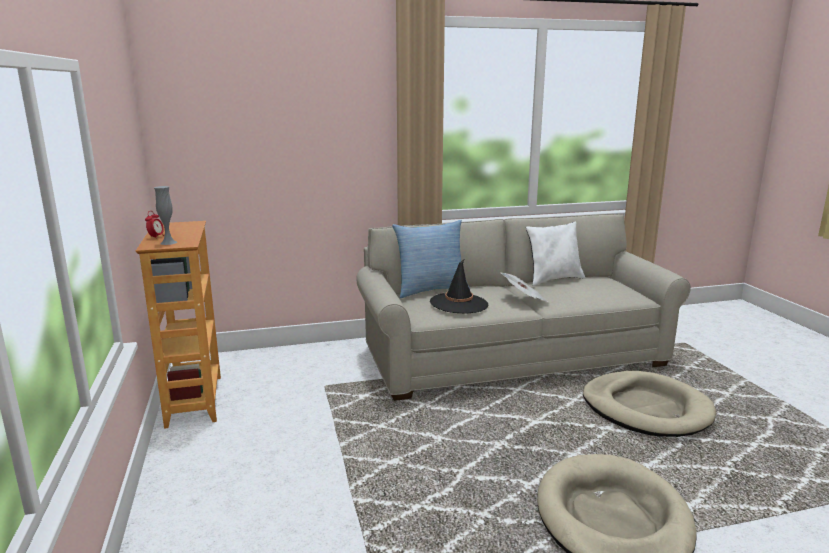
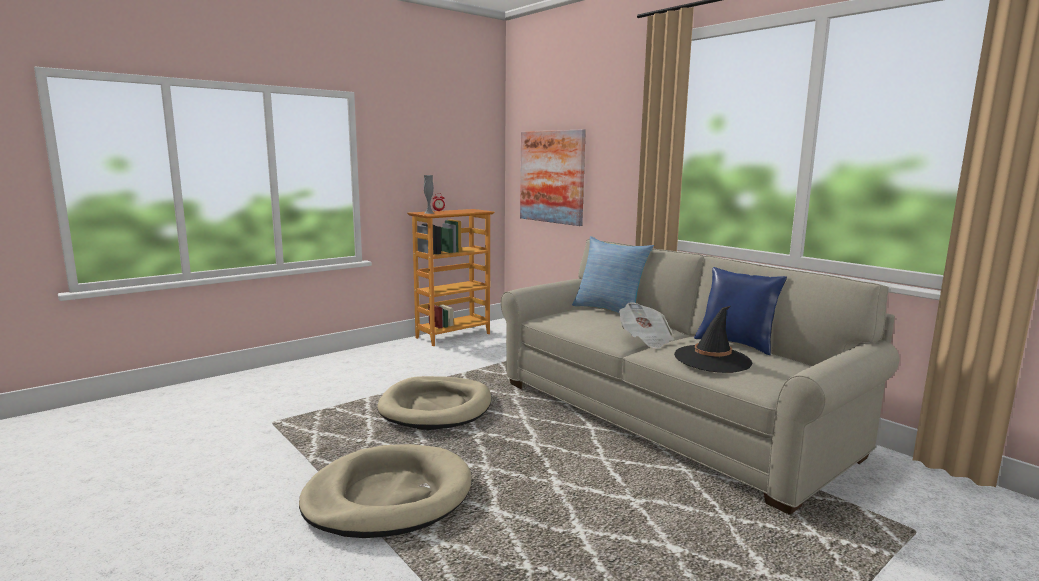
camera: 65 degrees right, 5 degrees down
(249, 164) = (552, 177): none -> picture
(459, 303) = (587, 321): black hat -> black hat (712, 359)
(553, 279) = (736, 344): white pillow -> blue pillow
(646, 408) = (632, 505): beige dog bed -> beige dog bed (436, 407)

